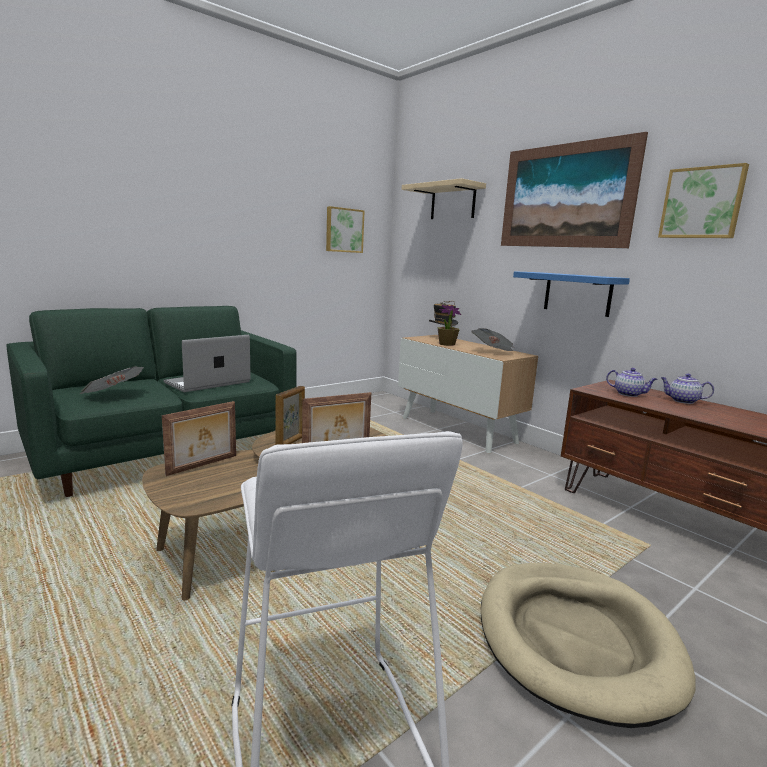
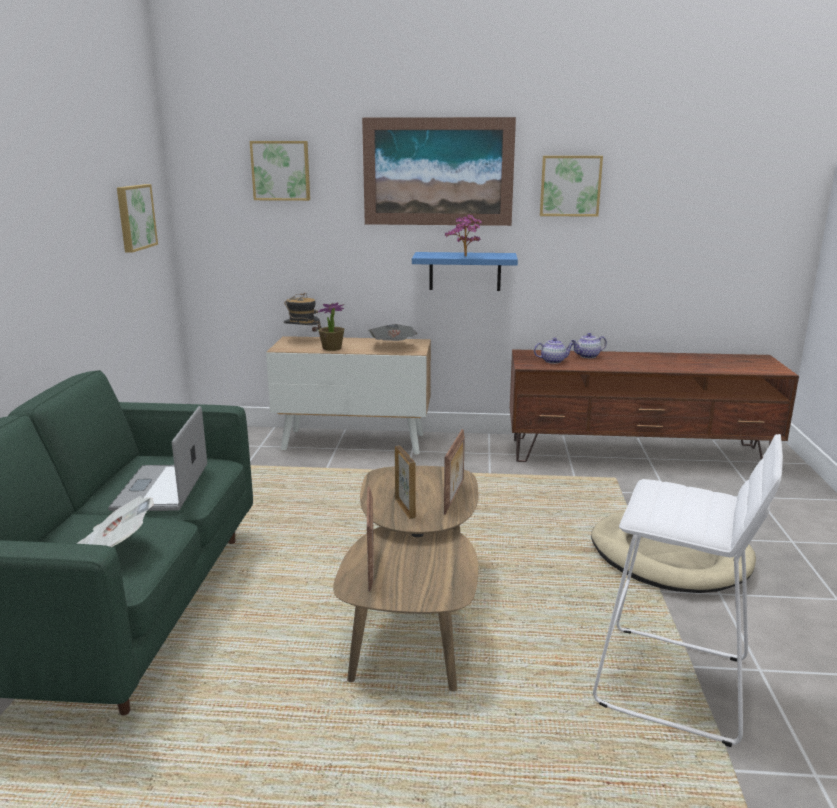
camera: 45 degrees left, 5 degrees up
(453, 202) = (281, 170): beige shelf -> picture
(563, 274) = (465, 256): none -> potted plant

